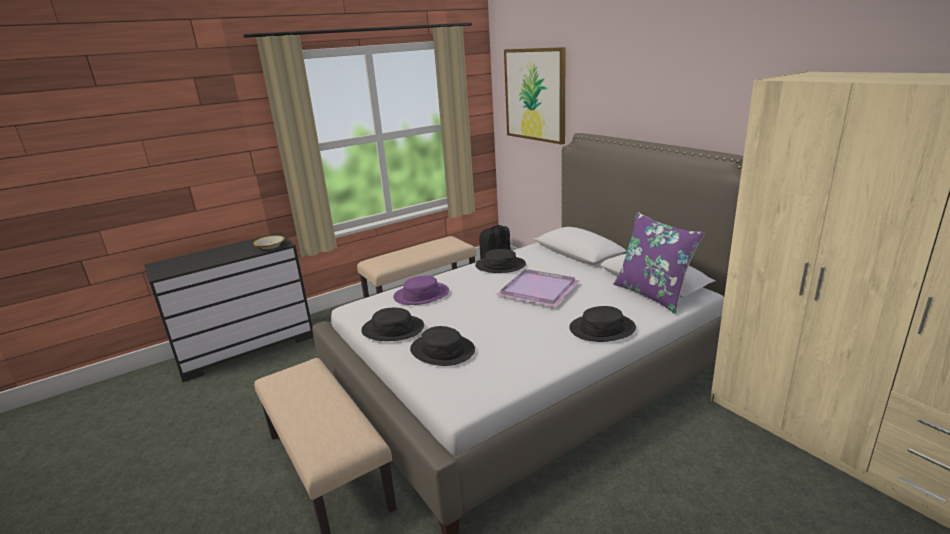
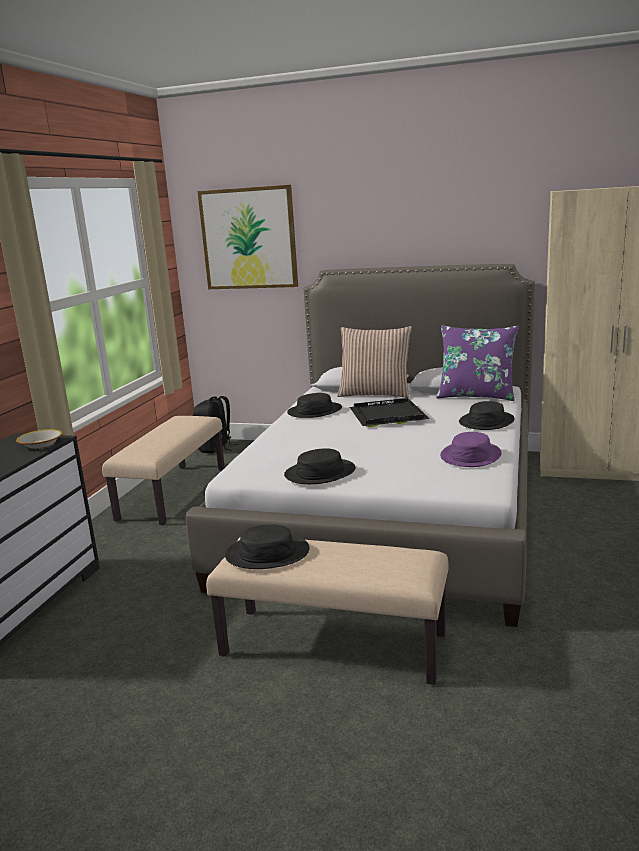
camera: 40 degrees left, 5 degrees down
(421, 295) = (290, 445): purple hat -> purple hat (470, 456)
(442, 350) = (399, 469): black hat -> black hat (267, 553)
(540, 290) = (389, 415): purple tray -> black tray
(574, 262) = (375, 394): none -> pillow

